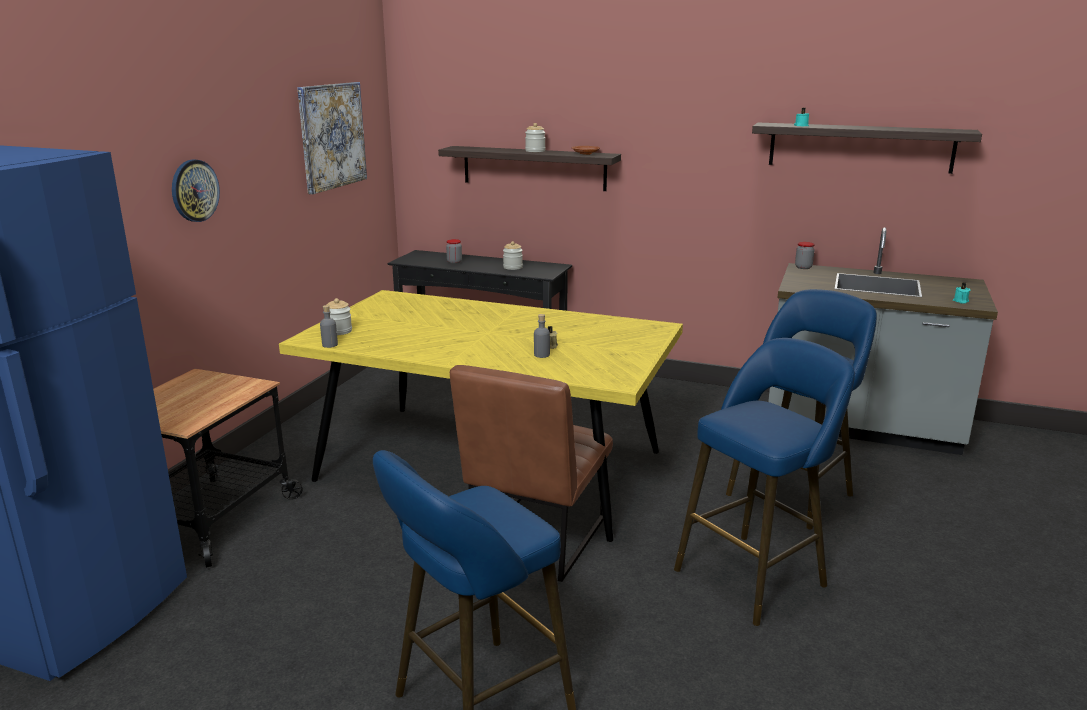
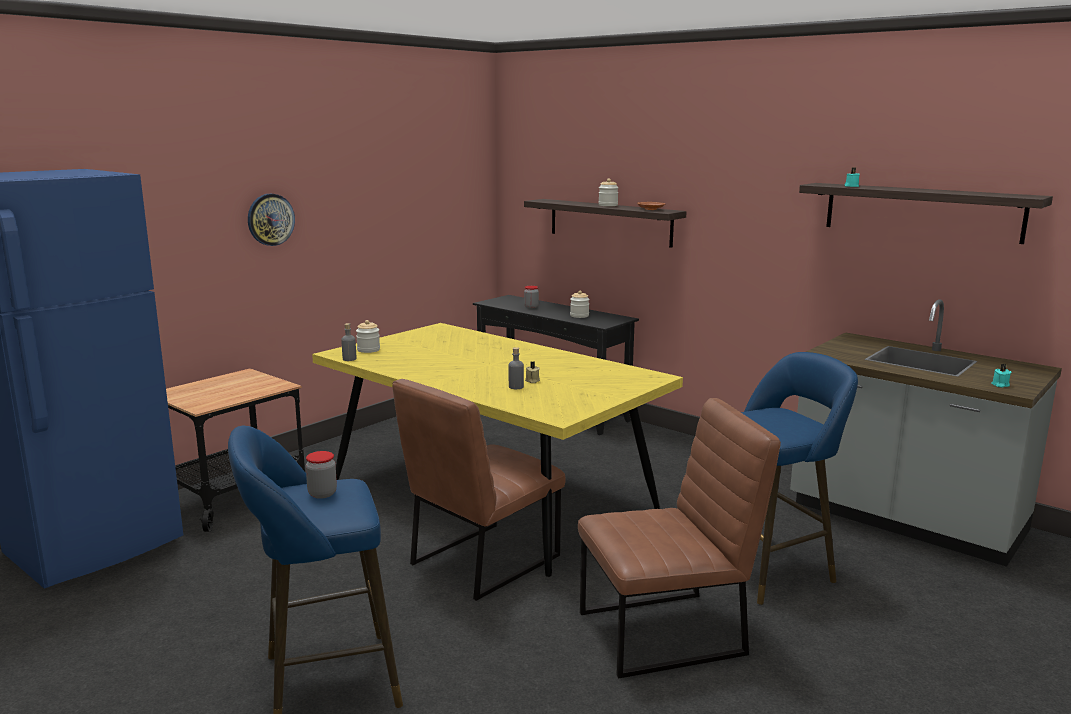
camera: 20 degrees right, 5 degrees down
(332, 136) = (424, 184): picture -> none
(755, 574) = (666, 633): blue stool -> brown chair
(803, 267) = (855, 337): jar -> jar (322, 494)

